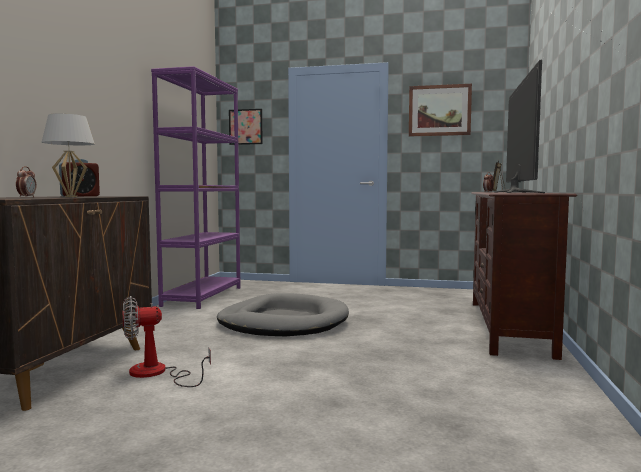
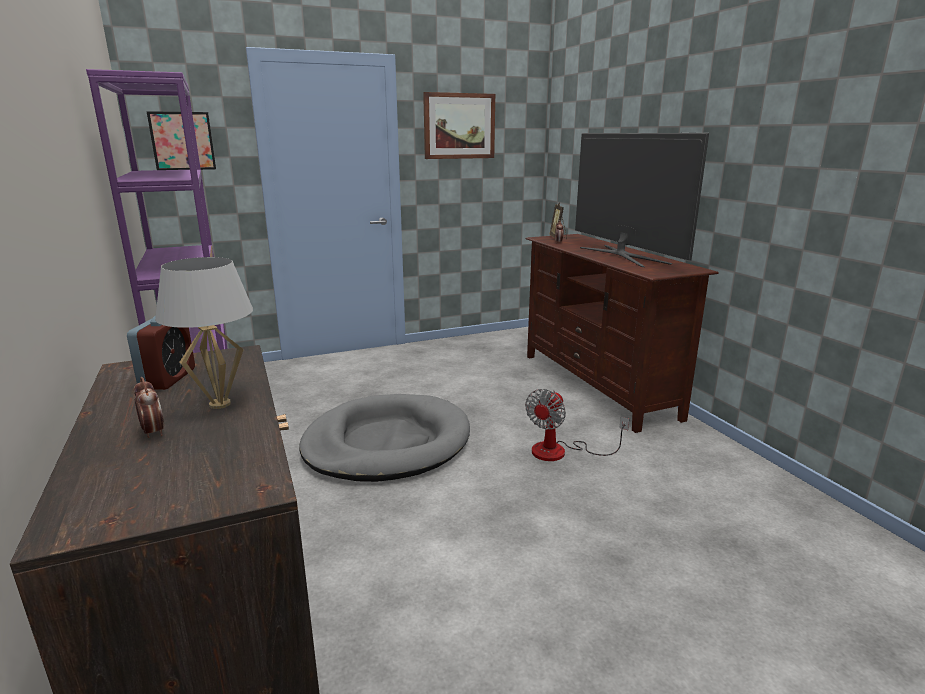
camera: 35 degrees left, 15 degrees up
(157, 373) = (377, 600): fan -> fan (561, 451)

